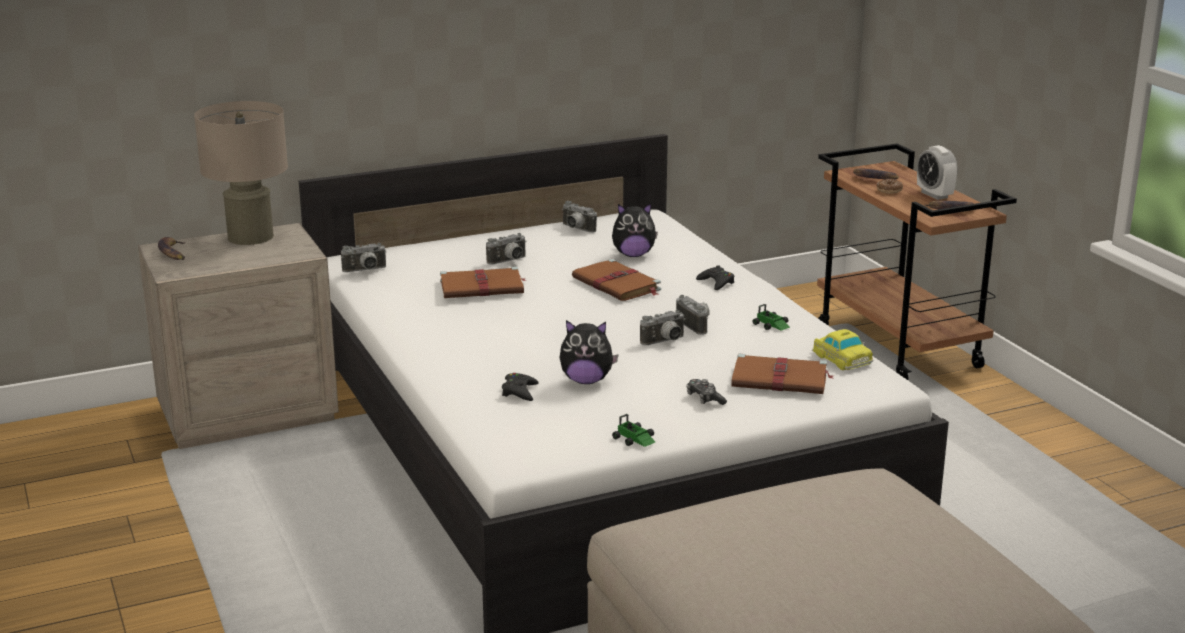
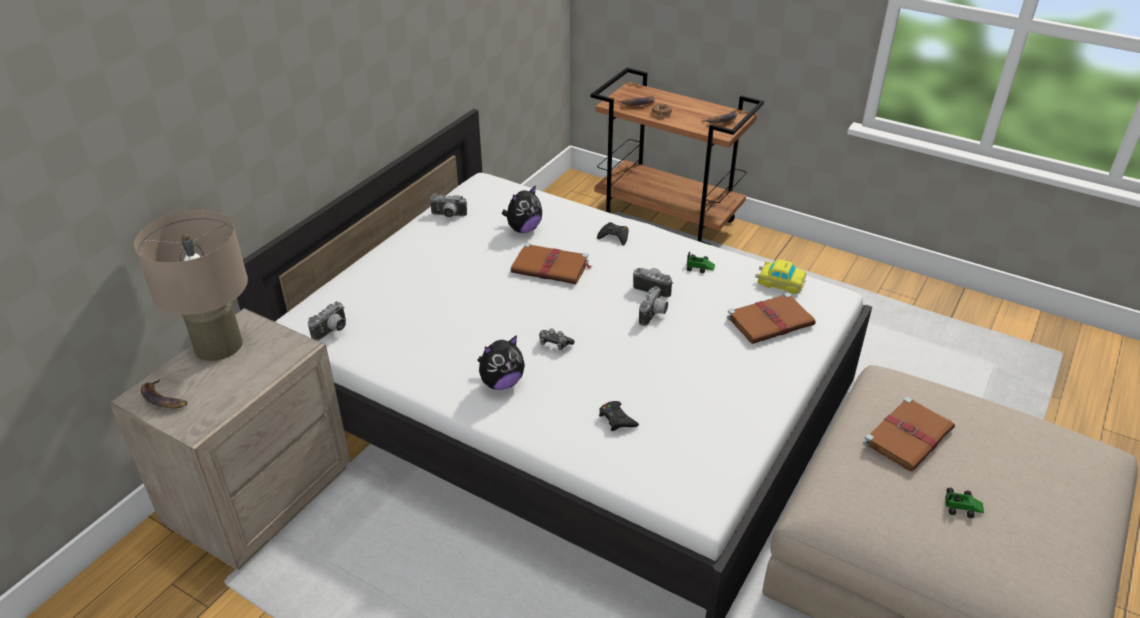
camera: 35 degrees left, 15 degrees up
(483, 287) = (456, 312): brown book -> brown book (908, 435)
(509, 261) = (439, 273): camera -> none
(586, 380) = (649, 383): plush toy -> plush toy (501, 383)
(636, 439) = (753, 430): toy car -> toy car (963, 505)
(704, 399) = (746, 364): game controller -> game controller (554, 343)
(934, 195) = (693, 108): alarm clock -> none

